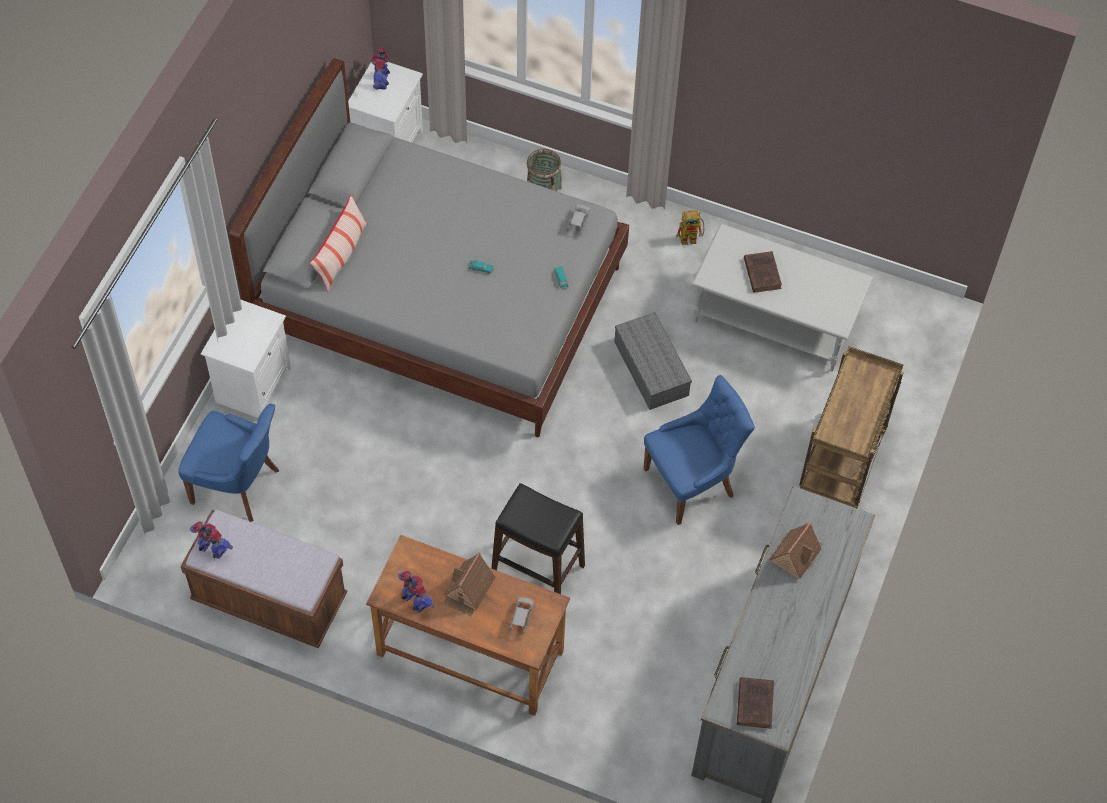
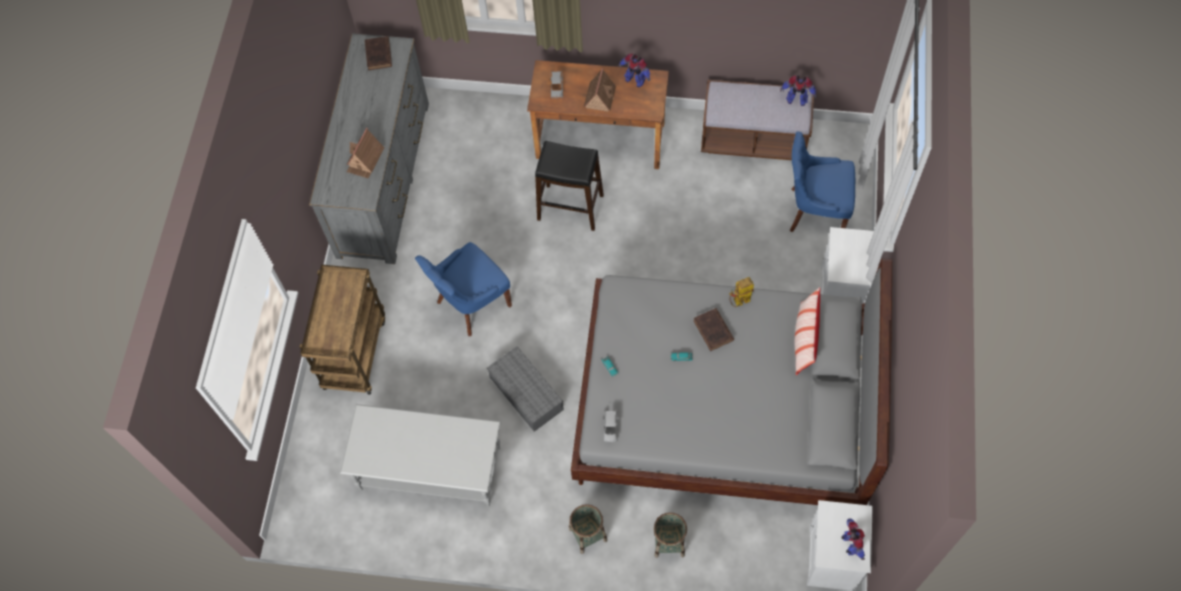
camera: 170 degrees right, 5 degrees up
(623, 221) = (588, 534): none -> basket
(691, 238) = (520, 534): toy robot -> toy robot (739, 303)
(762, 272) = (440, 448): brown book -> brown book (714, 331)

